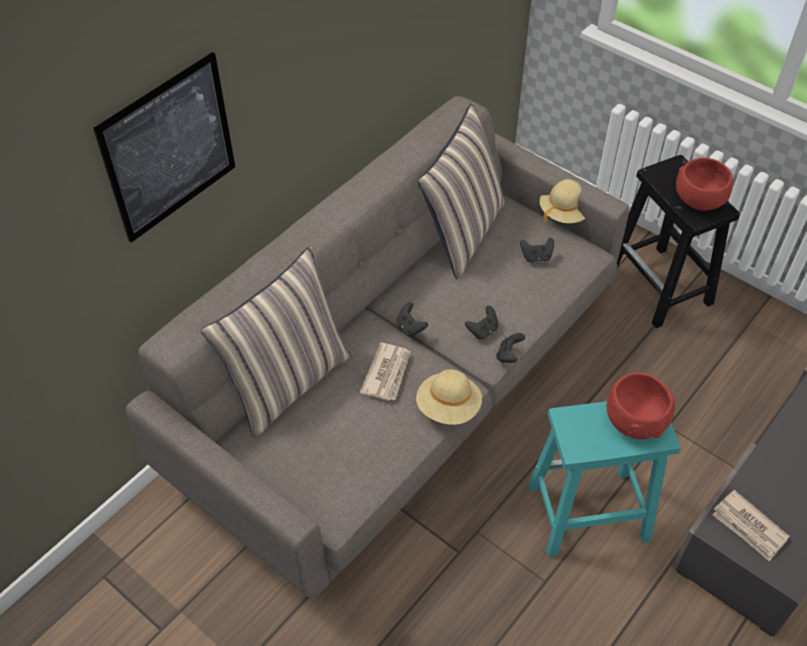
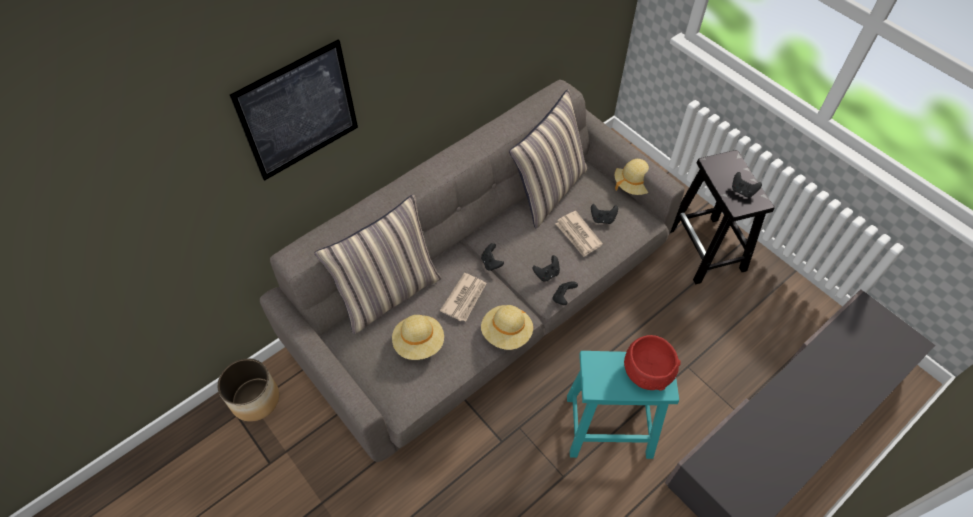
camera: 10 degrees right, 5 degrees up
(125, 552) = (255, 399): none -> planter
(341, 435) = (419, 343): none -> beige hat
(698, 200) = (742, 191): red bowl -> black game controller
(749, 527) = (727, 468): newspaper -> newspaper (578, 235)

